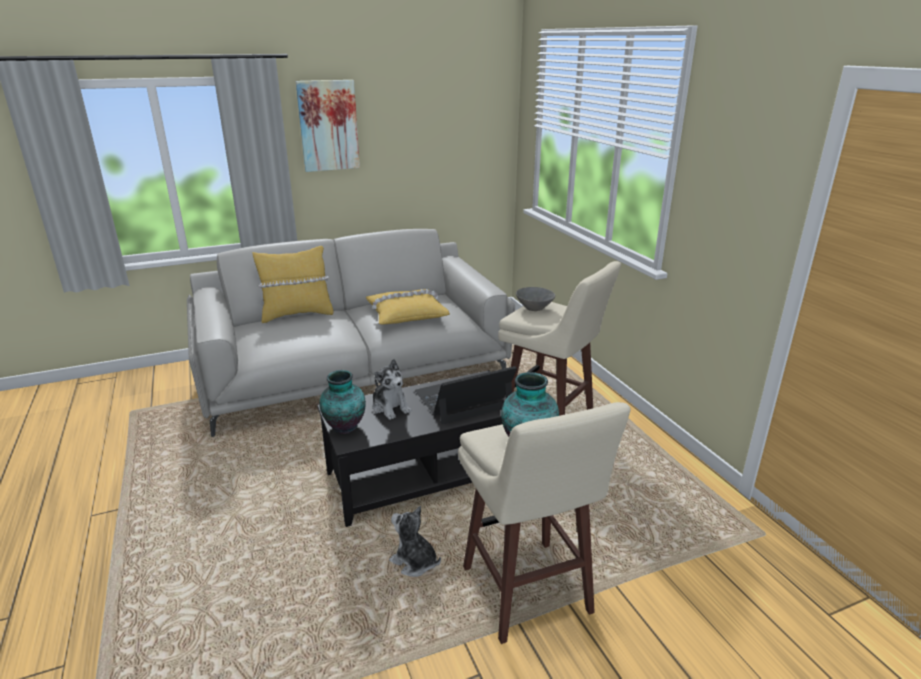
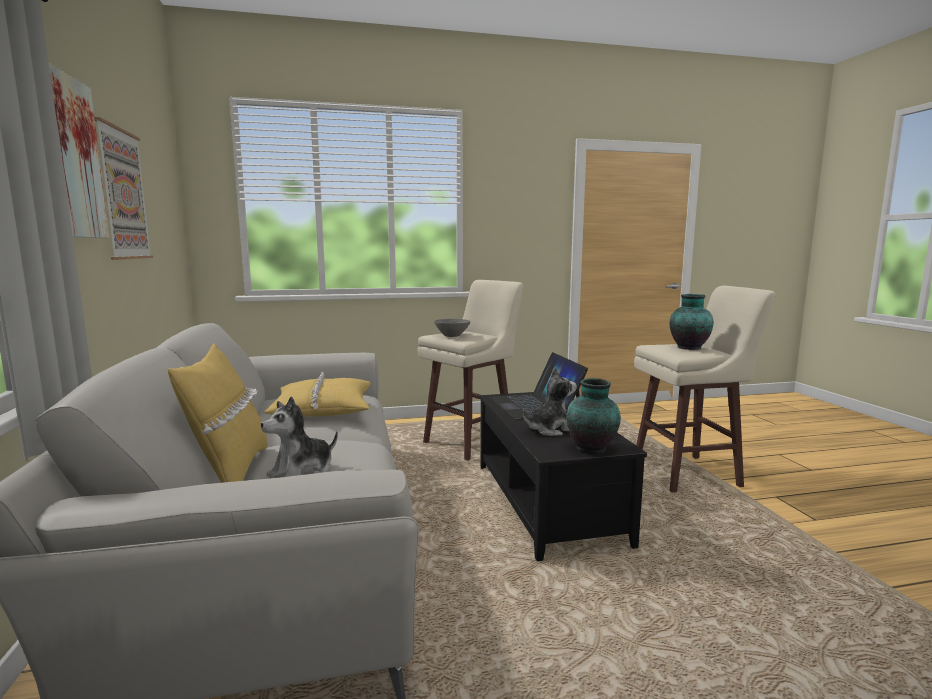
camera: 80 degrees left, 15 degrees down
(397, 135) = (123, 195): none -> picture
(414, 562) = (675, 514): plush toy -> plush toy (302, 472)

